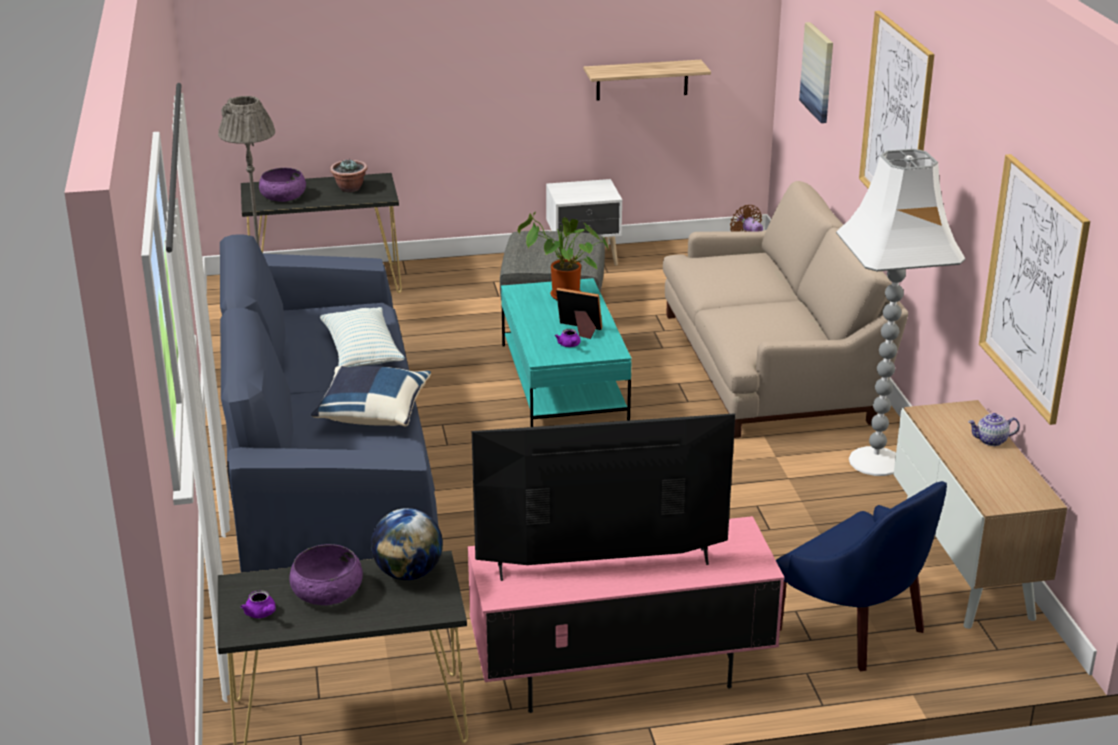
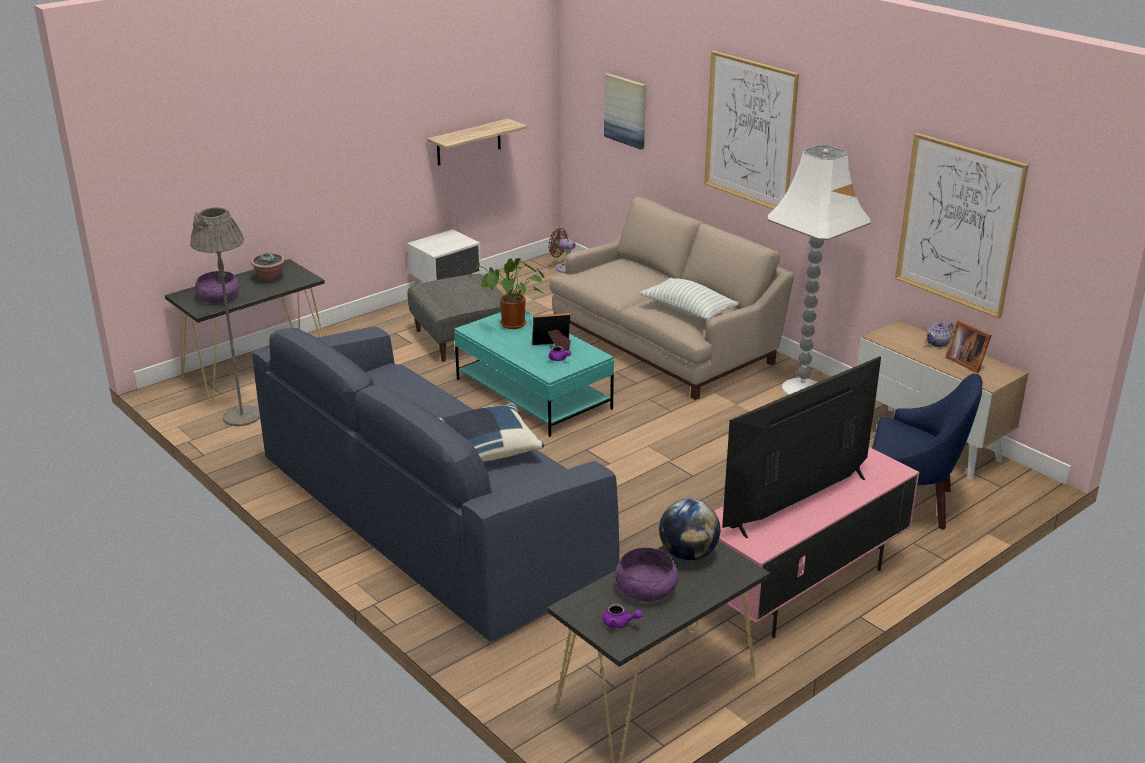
camera: 30 degrees left, 0 degrees up
(362, 352) = (421, 406): pillow -> pillow (688, 310)
(998, 472) = (965, 362): none -> picture frame

